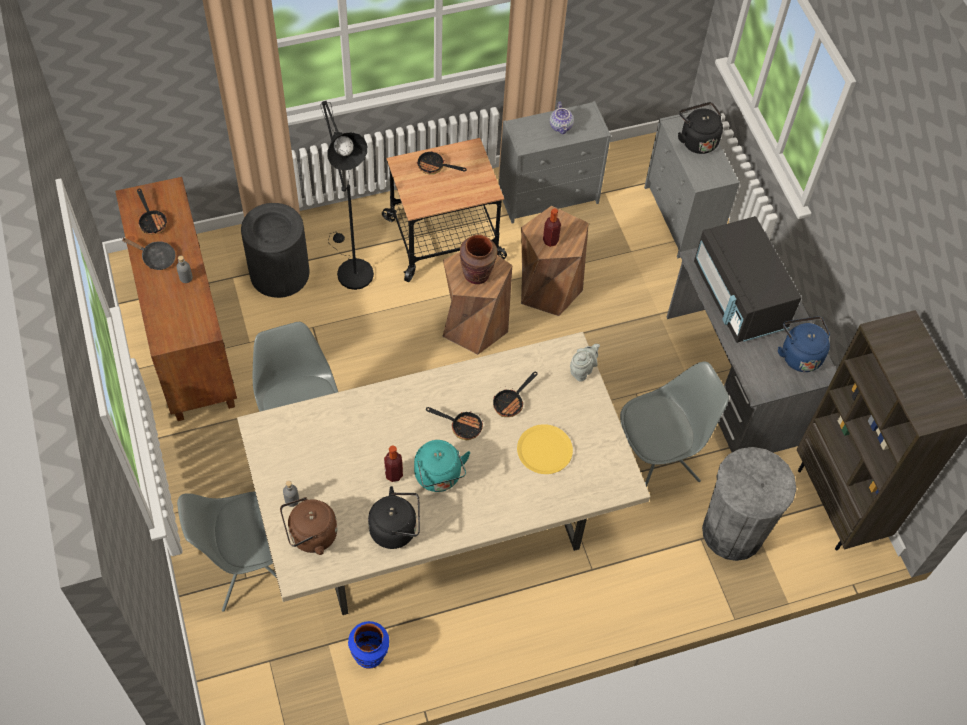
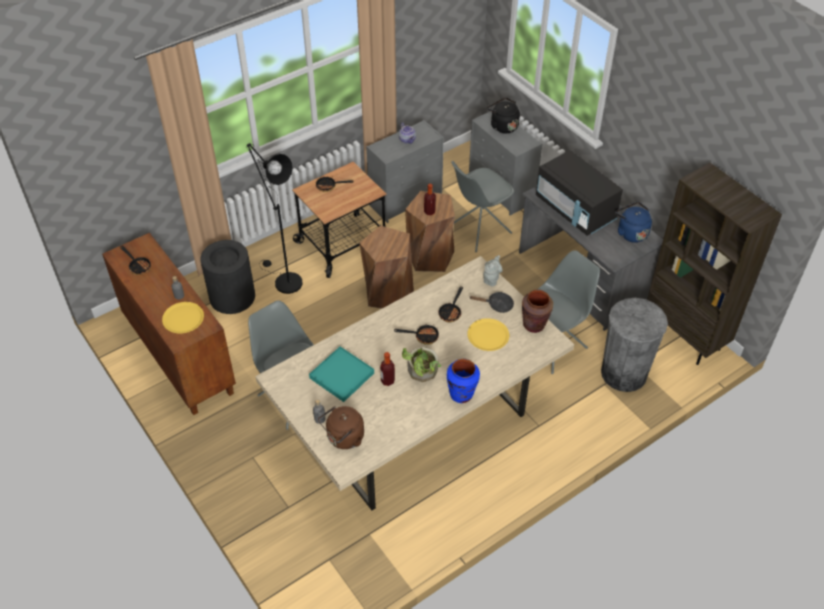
camera: 15 degrees left, 10 degrees down
(156, 258) = (151, 288): black frying pan -> black frying pan (497, 305)
(180, 311) = (183, 318): none -> yellow plate
(249, 569) = (288, 500): grey chair -> grey chair (478, 230)
(341, 449) = (342, 375): none -> turquoise tray
(370, 655) = (403, 532): blue vase -> blue vase (461, 394)
(396, 529) = (405, 416): black kettle -> none
(439, 477) = (421, 373): turquoise kettle -> potted plant
(477, 274) = (387, 245): brown vase -> brown vase (534, 325)

